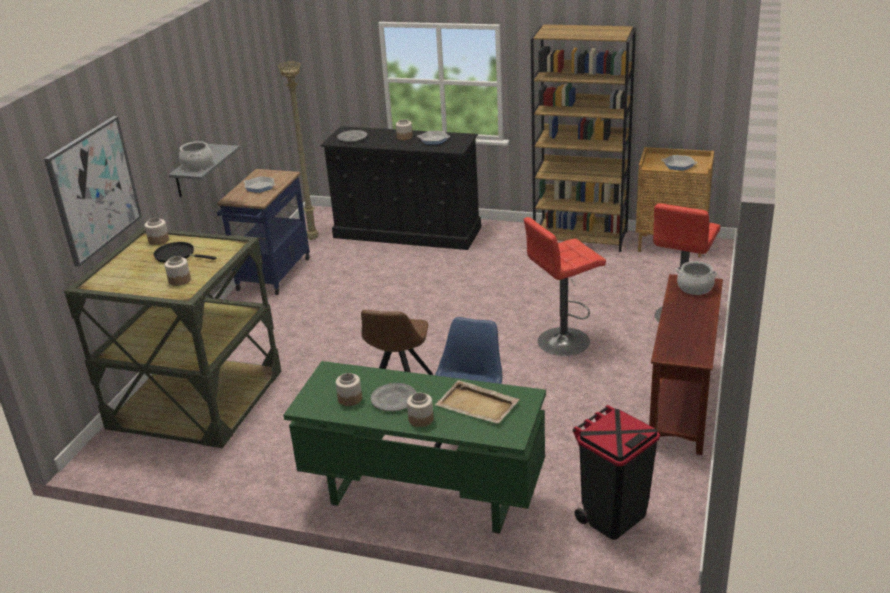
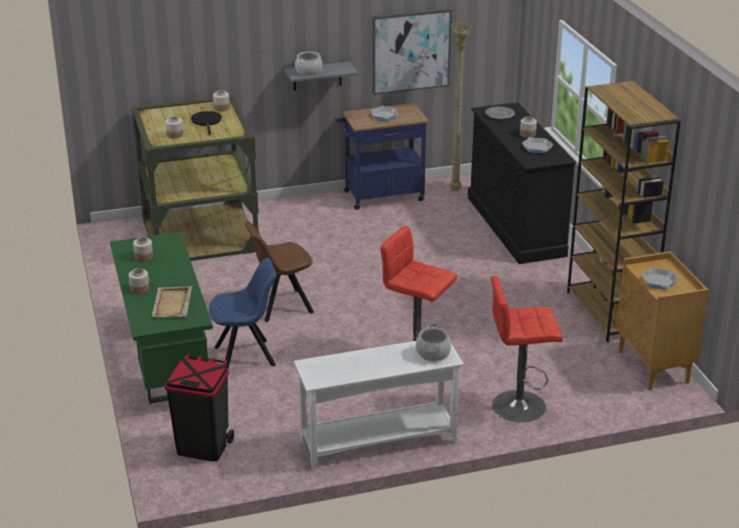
camera: 55 degrees right, 0 degrees up
(94, 189) = (190, 51): picture -> picture (411, 51)
(394, 399) = (155, 272): grey plate -> none
(682, 403) = (377, 442): brown console table -> white console table

